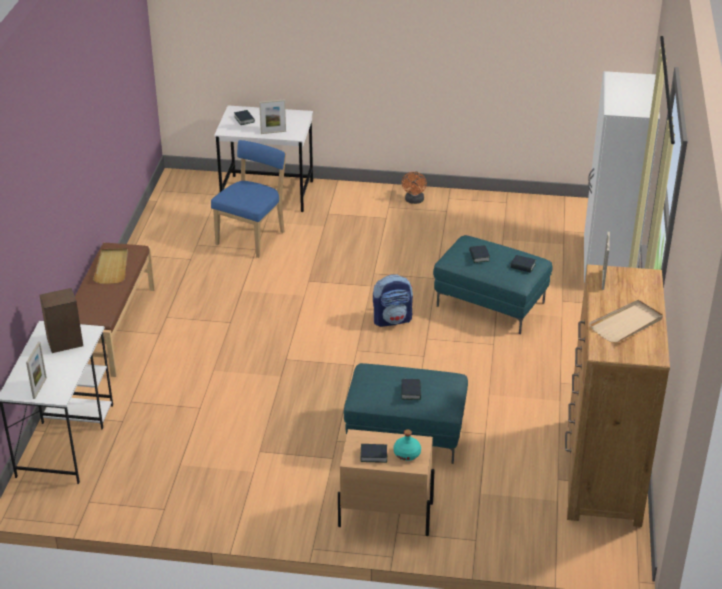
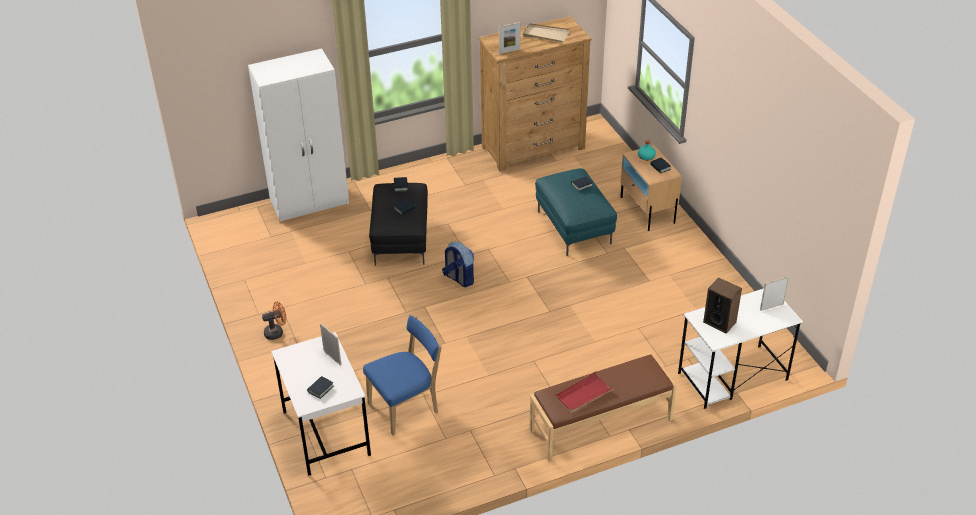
camera: 120 degrees left, 5 degrees up
(112, 267) = (583, 394): beige tray -> red tray
(253, 237) = (406, 407): blue chair -> blue chair turned 150 degrees clockwise
(489, 305) = (401, 240): turquoise ottoman -> black ottoman

